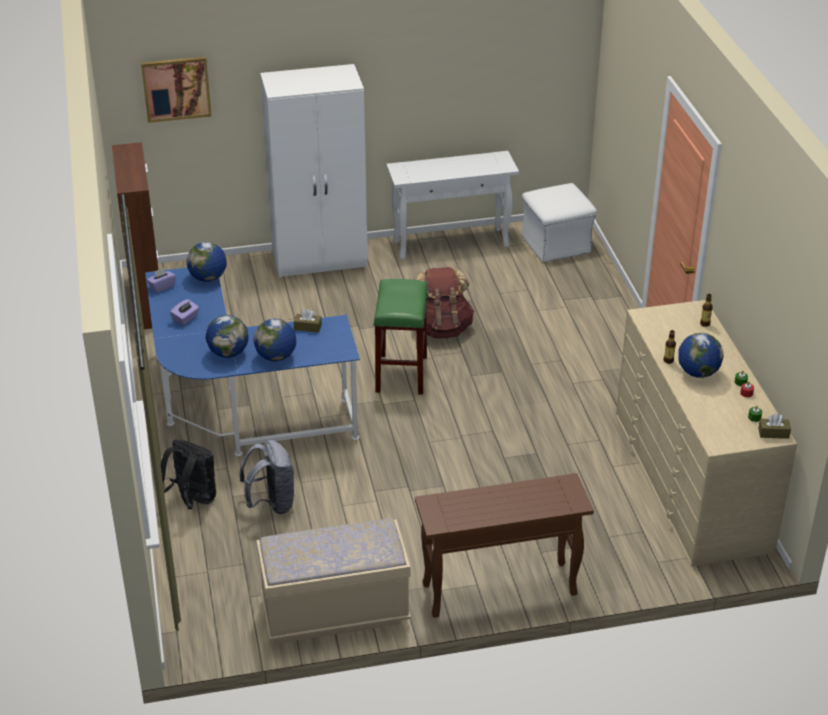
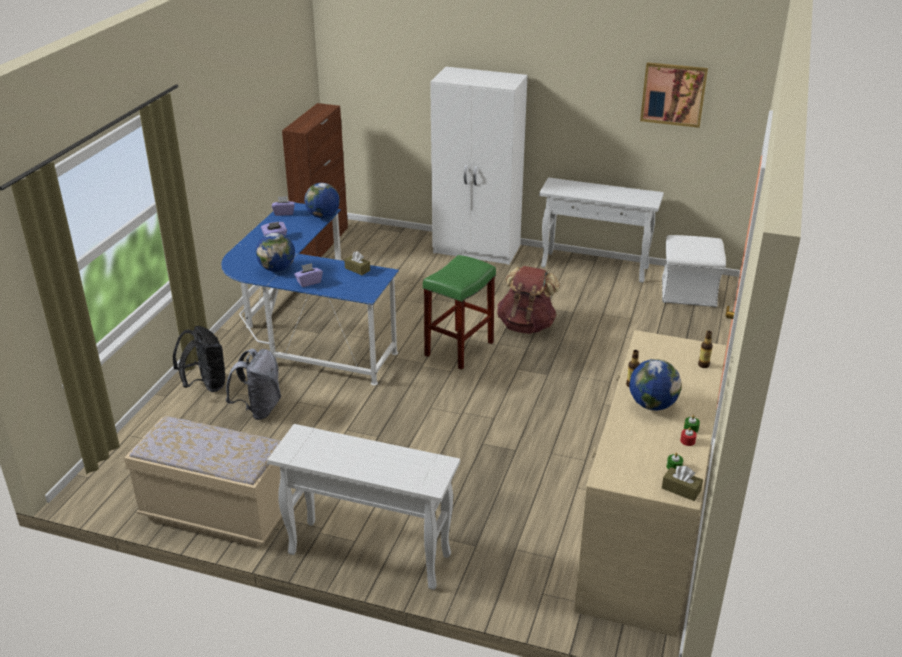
camera: 30 degrees right, 5 degrees down
(176, 88) = (378, 67): picture -> picture (673, 94)
(276, 357) = (309, 282): globe -> purple tissue box
(498, 590) = (368, 554): brown console table -> white console table

